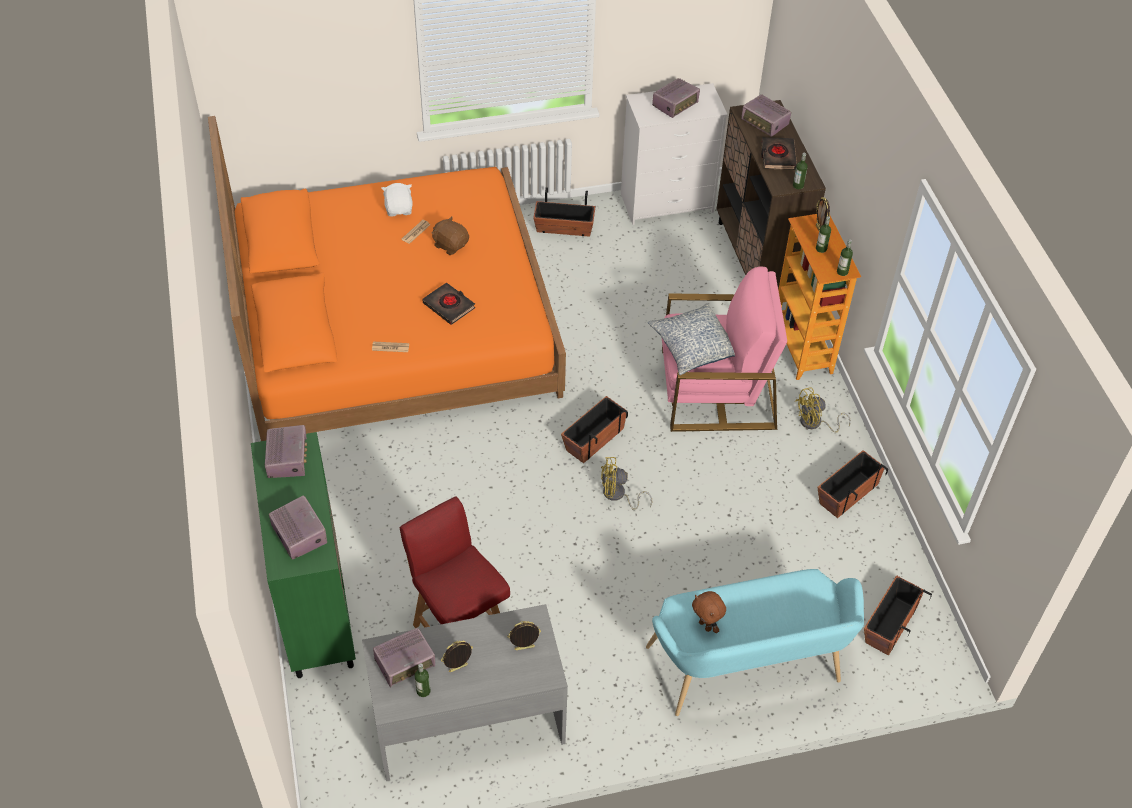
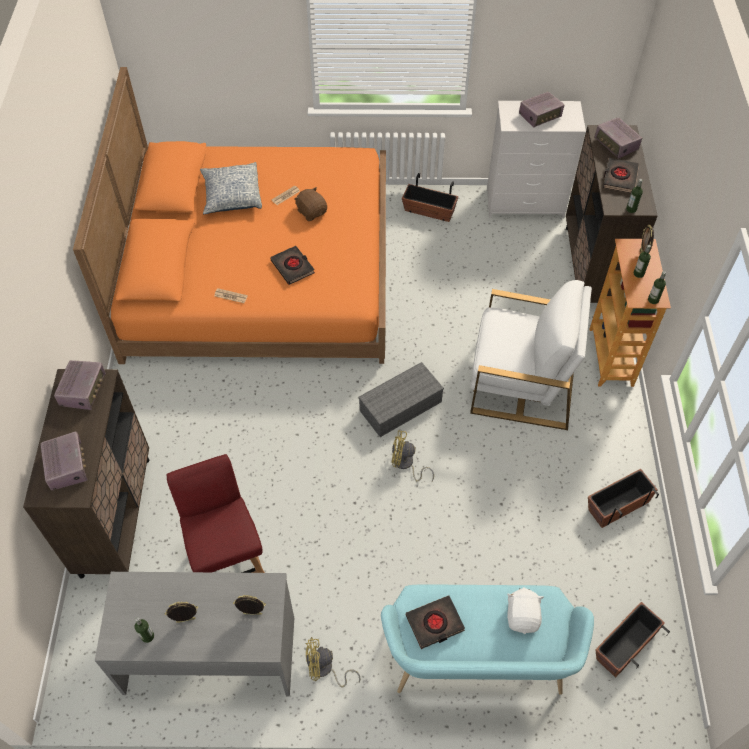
camera: 15 degrees right, 5 degrees up
(316, 607) = (115, 515): green cabinet -> brown cabinet
(399, 209) = (278, 173): white plush toy -> white plush toy (522, 616)
(405, 663) = (141, 604): radio -> none
(594, 439) = (400, 407): planter -> grey storage box
(693, 347) = (502, 342): pillow -> pillow (232, 195)
(706, 625) = (435, 623): brown plush toy -> black book
(716, 388) = (522, 381): pink armchair -> white armchair
(815, 423) = (604, 431): yellow fan -> yellow fan (325, 670)

